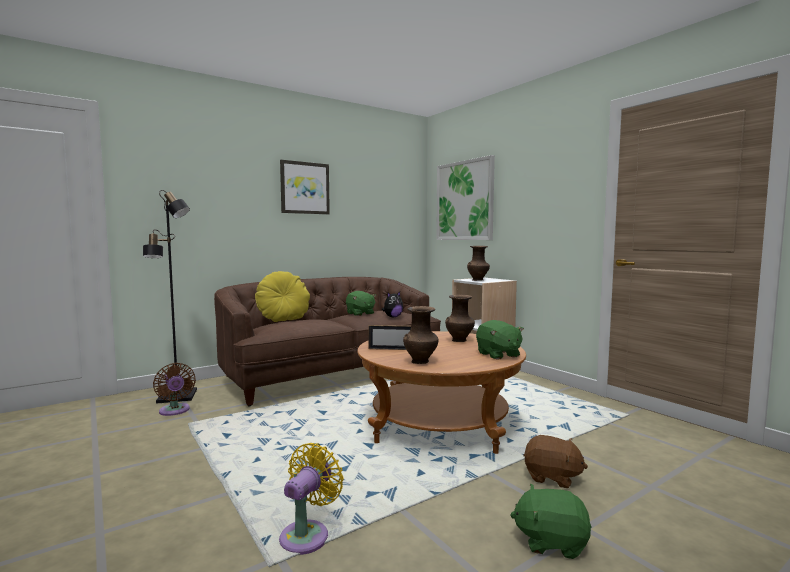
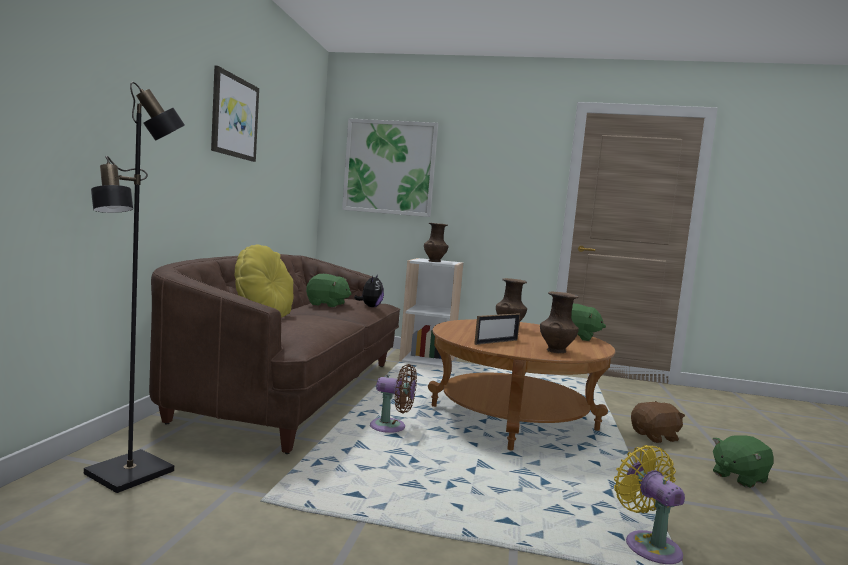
camera: 45 degrees left, 0 degrees up
(175, 411) = (188, 493): brown fan -> brown fan (391, 427)

